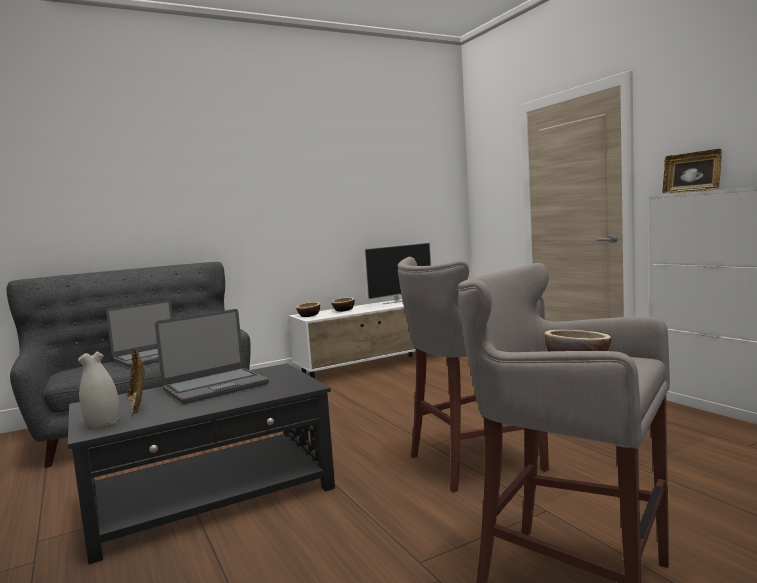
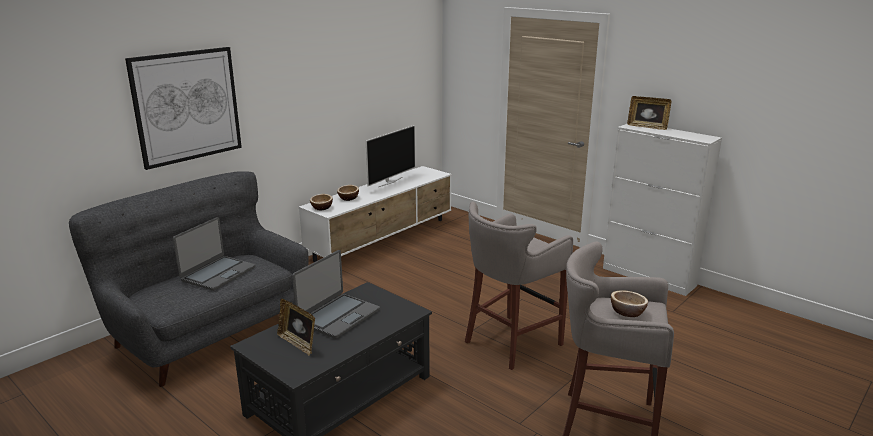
camera: 20 degrees left, 15 degrees up
(102, 424) = (294, 366): white vase -> none
(160, 193) = (187, 106): none -> picture

